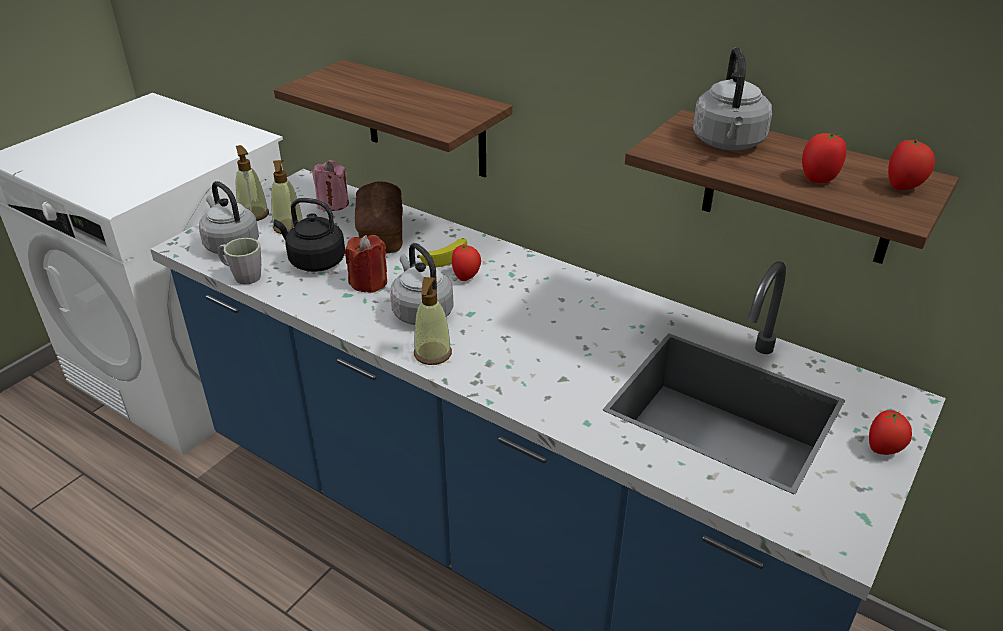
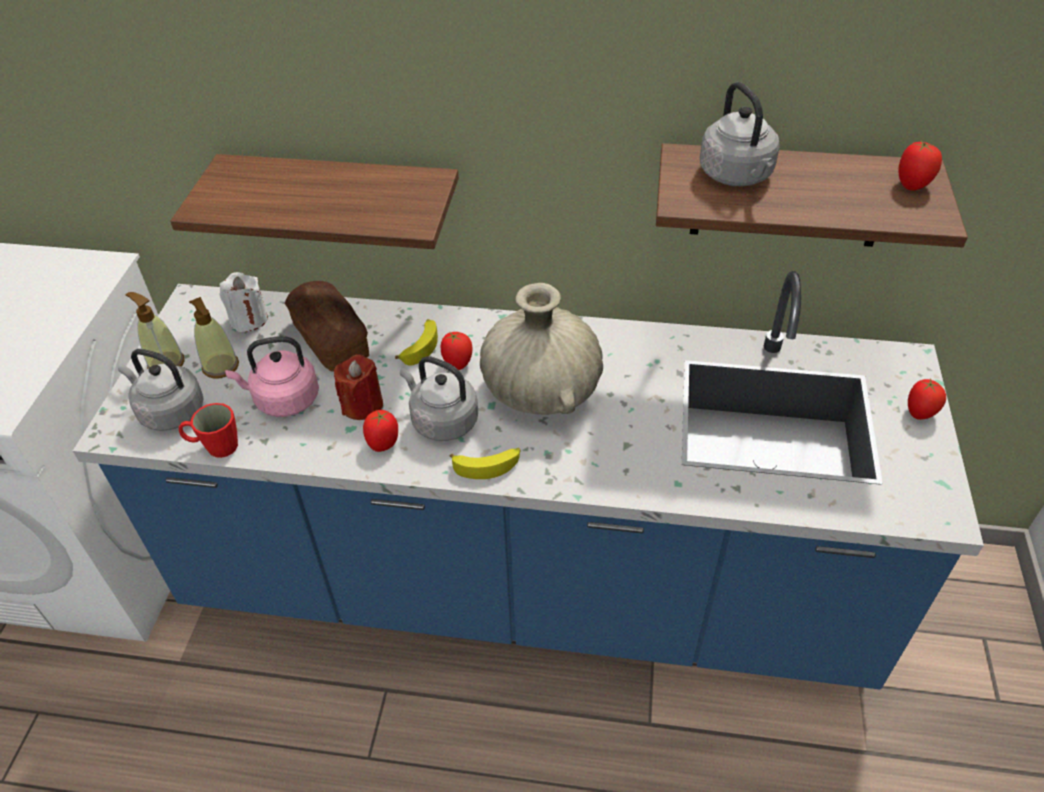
camera: 25 degrees left, 10 degrees up
(242, 276) = (215, 446): grey mug -> red mug
(314, 261) = (283, 400): black kettle -> pink kettle
(333, 203) = (249, 319): pink candle -> white candle
(432, 354) = (487, 465): soap dispenser -> banana
(520, 316) = (541, 390): none -> beige vase
(818, 179) = (842, 197): tomato -> tomato (384, 443)

